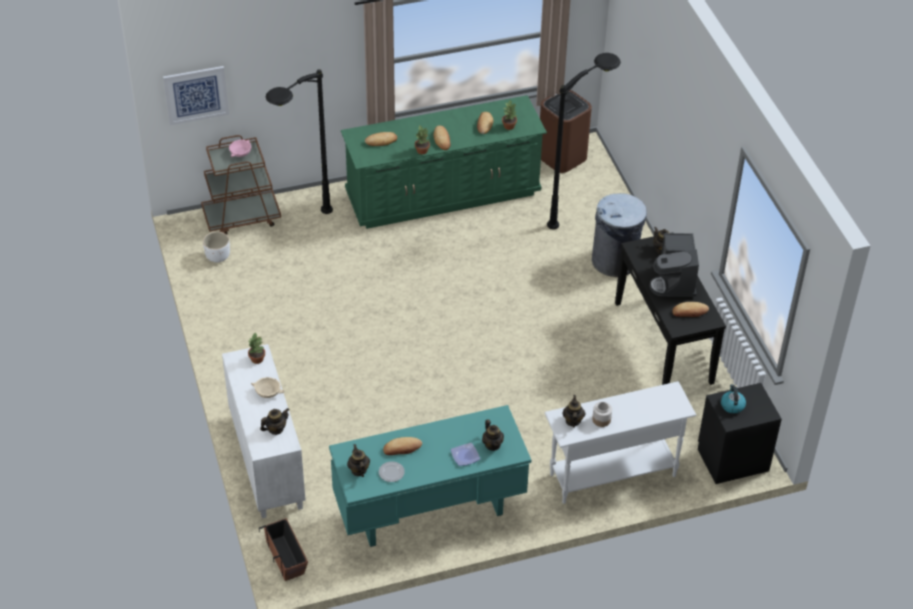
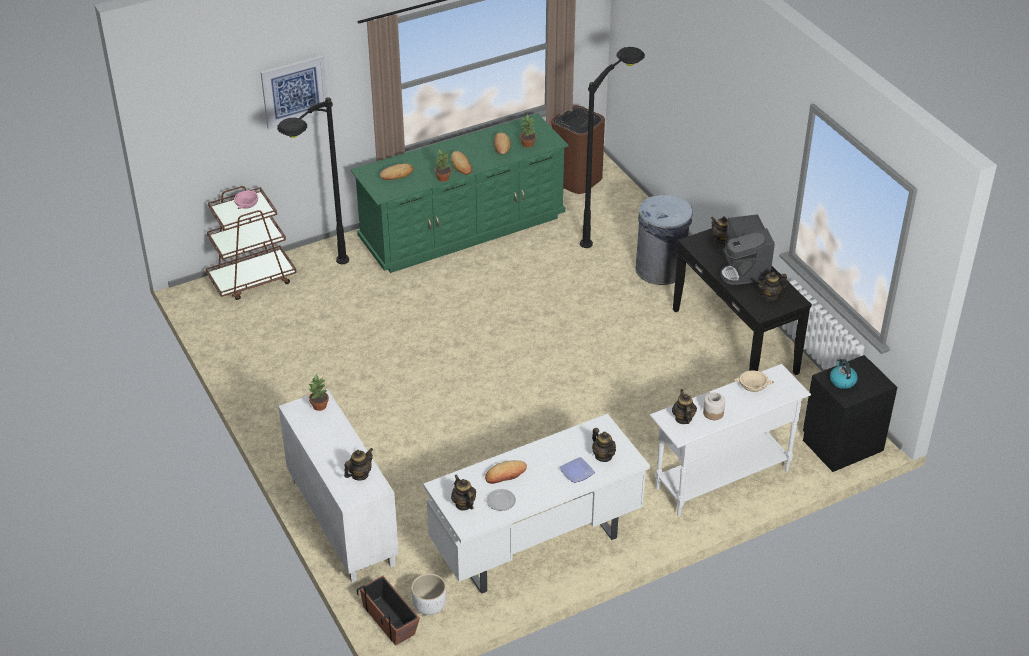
camera: 10 degrees left, 5 degrees down
(196, 94) = (193, 143): picture -> picture (294, 91)
(217, 256) = (235, 321): white planter -> white planter (429, 606)
(267, 392) = (340, 438): beige bowl -> beige bowl (752, 386)
(429, 511) = (536, 546): turquoise desk -> white desk
(690, 312) = (770, 295): bread -> teapot

